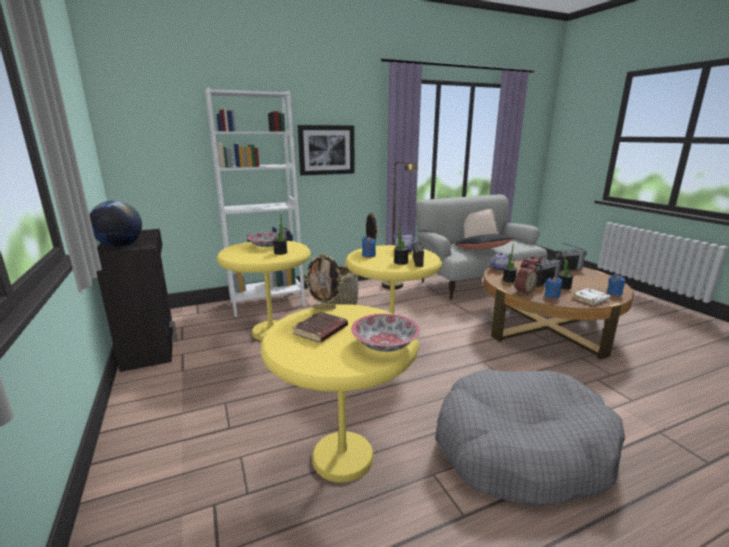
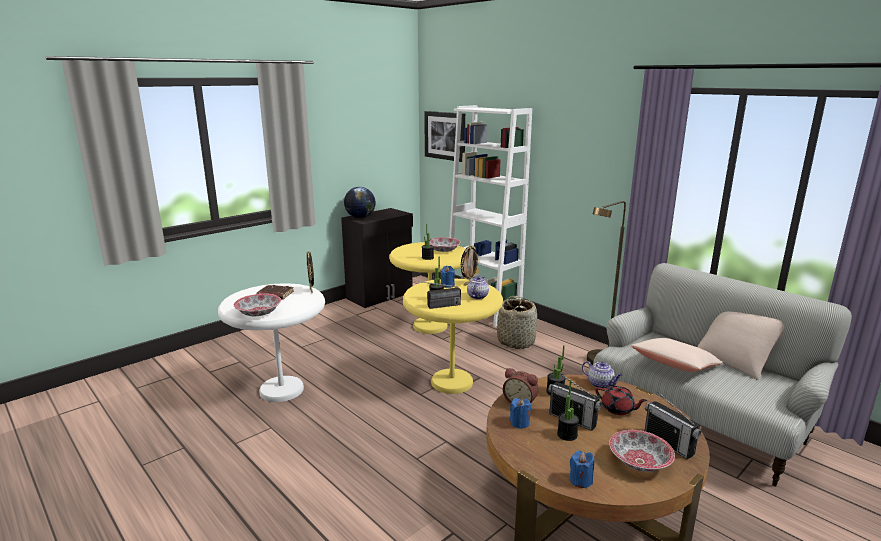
camera: 70 degrees right, 0 degrees up
(326, 150) = (570, 171): picture -> picture (445, 136)
(343, 457) = (281, 390): yellow side table -> white side table
(482, 250) = (674, 366): black pillow -> beige pillow
(521, 449) = (306, 468): grey dog bed -> none
(588, 278) = (640, 462): none -> bowl
(591, 299) = (533, 454): white book -> none

